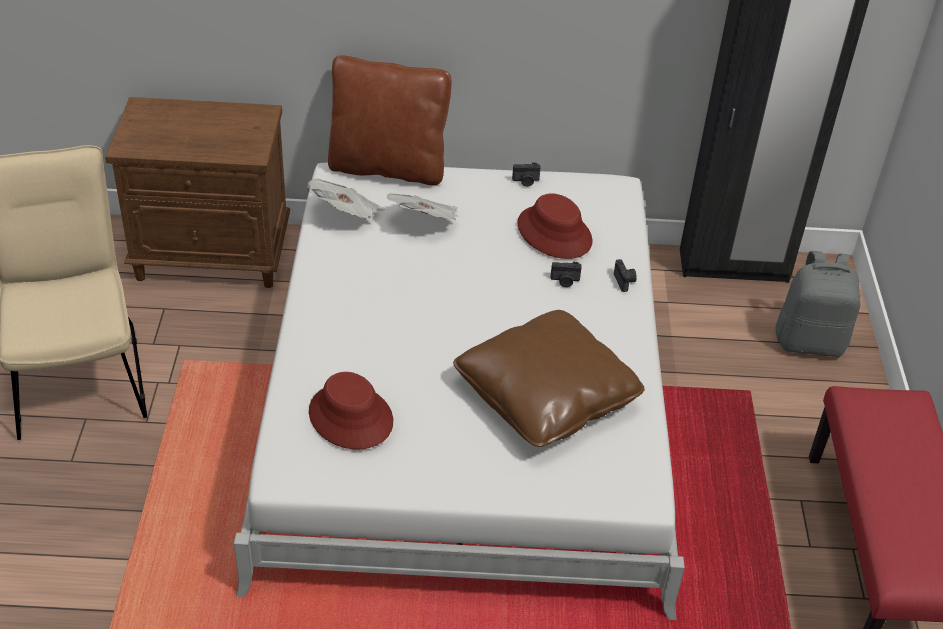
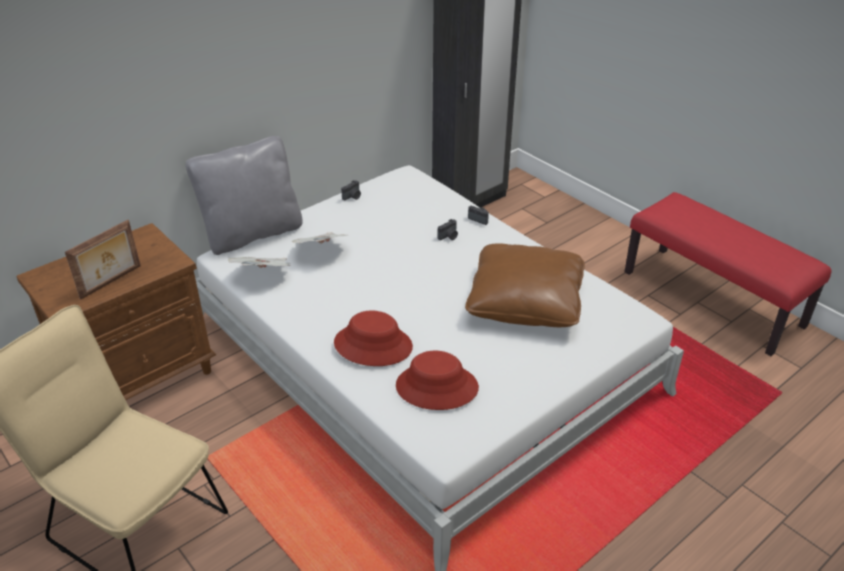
camera: 40 degrees left, 5 degrees down
(184, 145) = (111, 282): none -> picture frame
(388, 167) = (252, 234): brown pillow -> grey pillow
(554, 233) = (409, 214): red hat -> red hat (373, 345)
(810, 341) = (552, 217): grey backpack -> none

